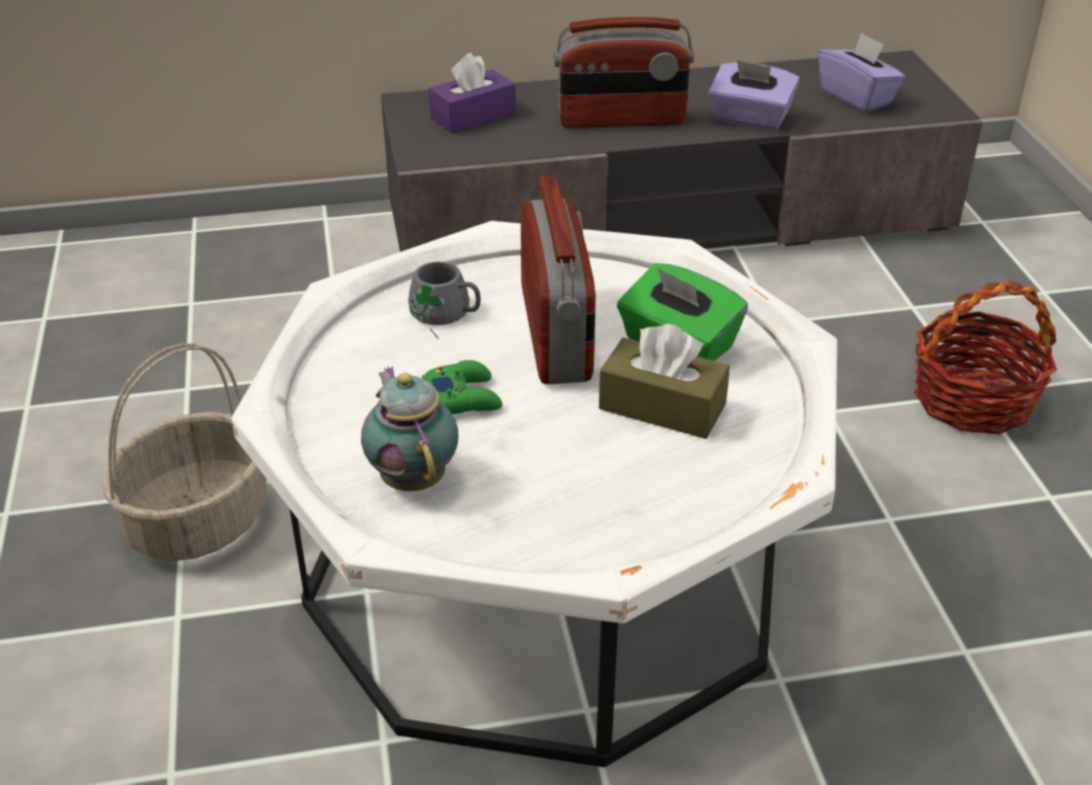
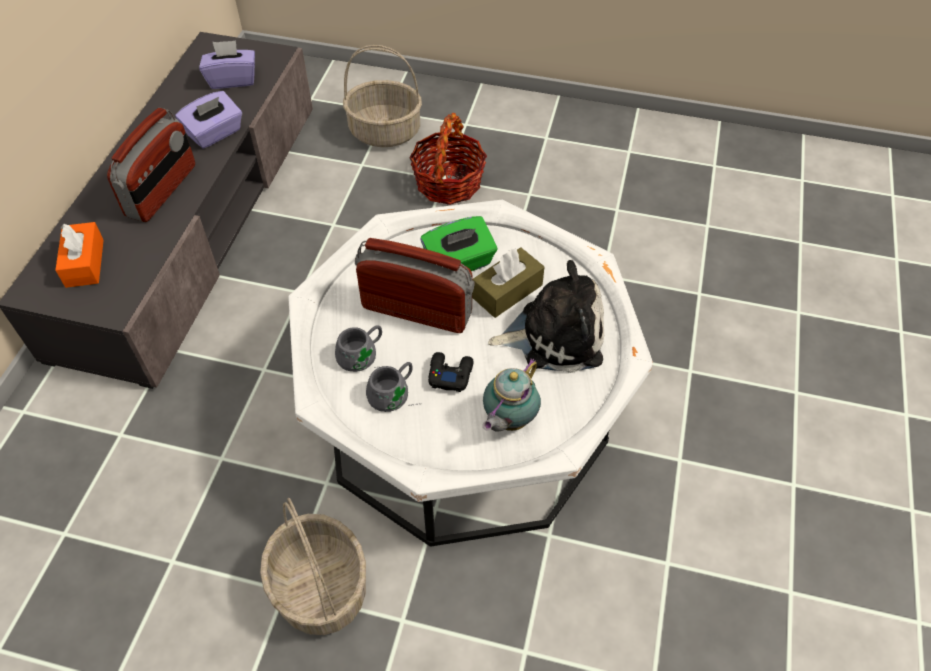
camera: 65 degrees left, 15 degrees up
(396, 360) = (395, 395): none -> grey mug
(413, 477) = (508, 420): teapot -> teapot turned 60 degrees counterclockwise
(463, 397) = (450, 374): green game controller -> black game controller
(473, 116) = (85, 263): purple tissue box -> orange tissue box
(613, 480) = (554, 335): none -> plush toy
(1002, 305) = (385, 131): none -> basket

